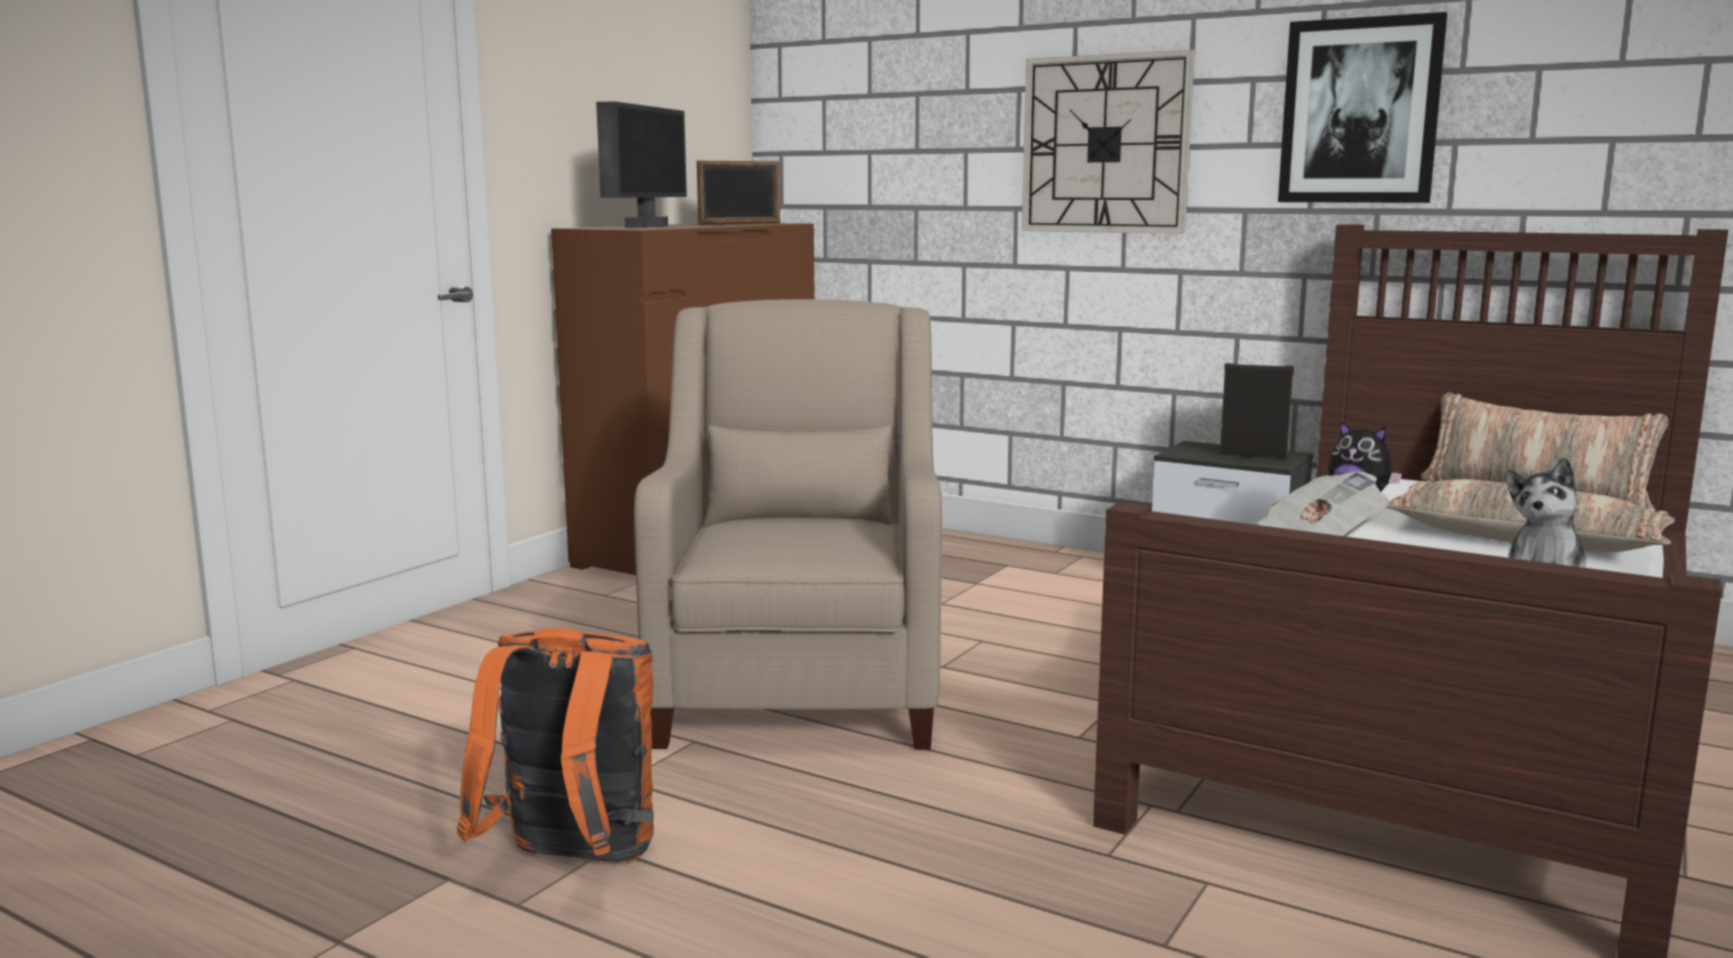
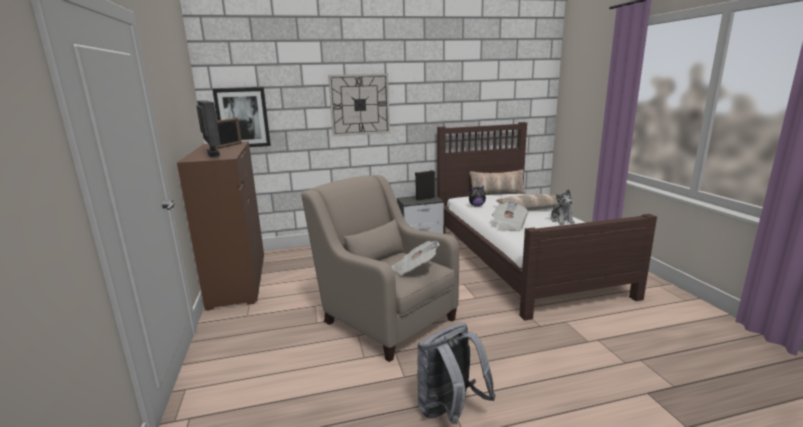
camera: 45 degrees left, 5 degrees up
(572, 863) = (449, 411): orange backpack -> grey backpack
(799, 543) = (414, 269): none -> newspaper
(1360, 111) = (437, 93): picture -> picture (242, 118)

